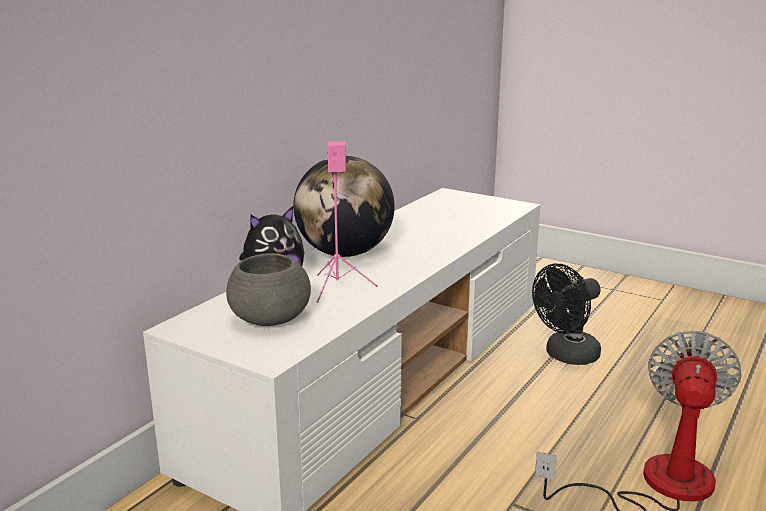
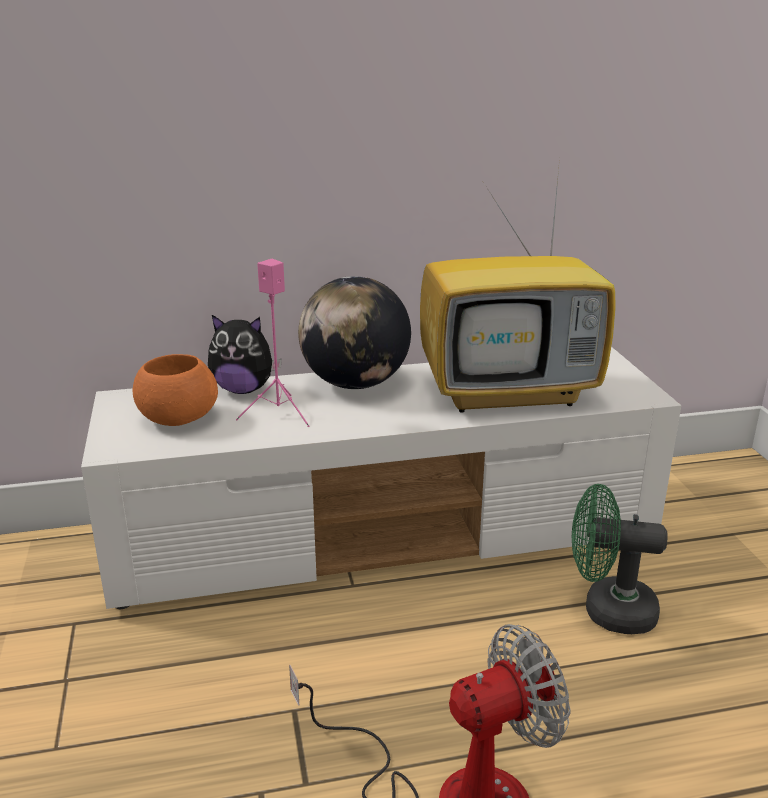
camera: 45 degrees right, 5 degrees up
(268, 319) = (177, 418): grey bowl -> orange bowl
(448, 226) = (510, 392): none -> television
(566, 356) = (607, 611): black fan -> green fan

